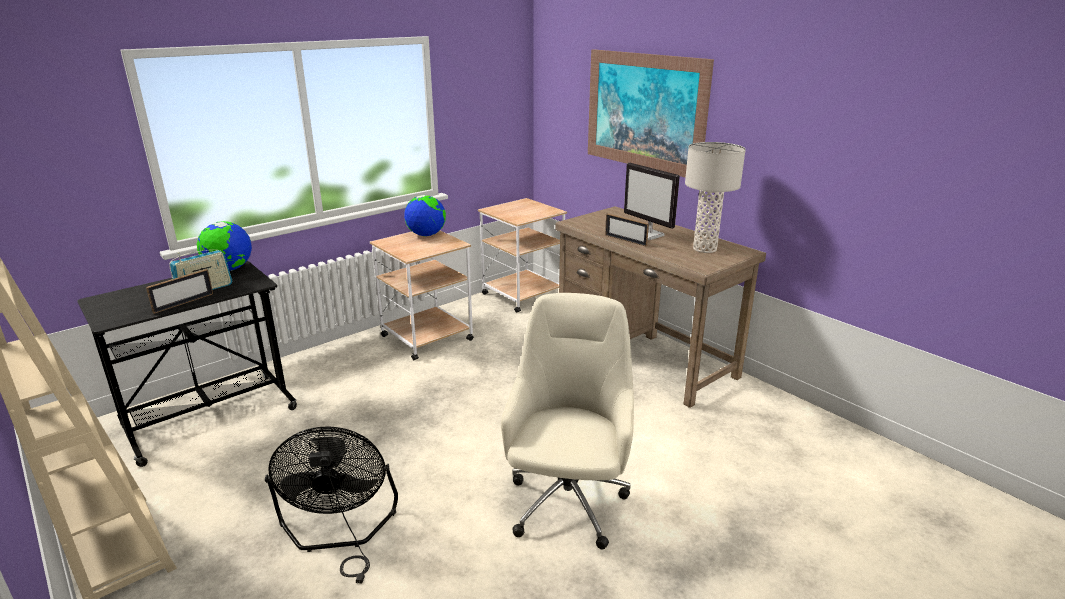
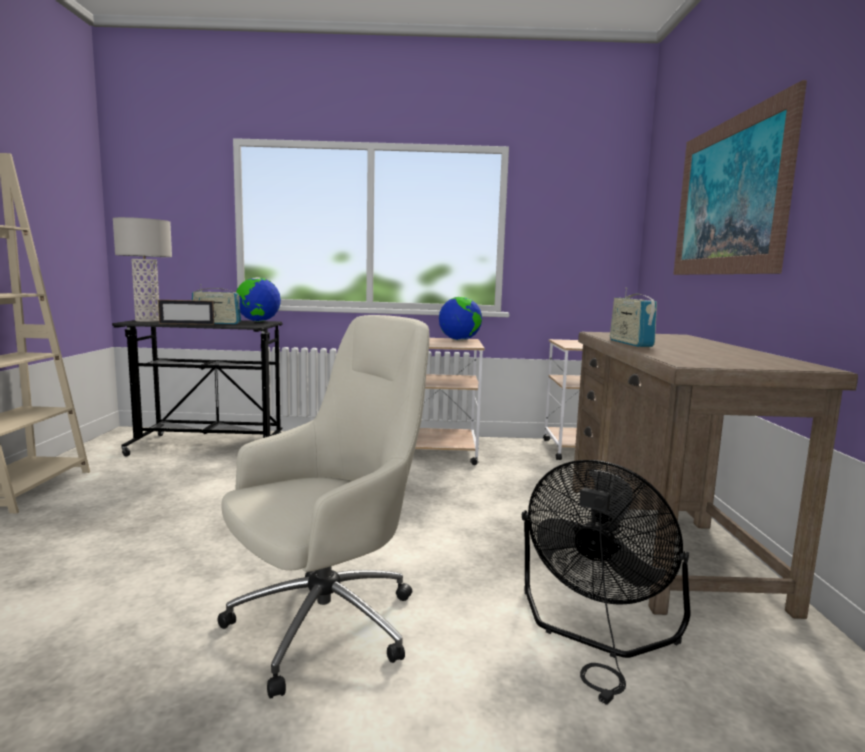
camera: 40 degrees right, 15 degrees down
(340, 535) = (120, 544): black fan -> black fan (593, 633)
(625, 240) = (630, 343): picture frame -> radio
(649, 235) = (676, 345): monitor -> none
(704, 249) = (737, 358): white table lamp -> white table lamp (147, 320)

